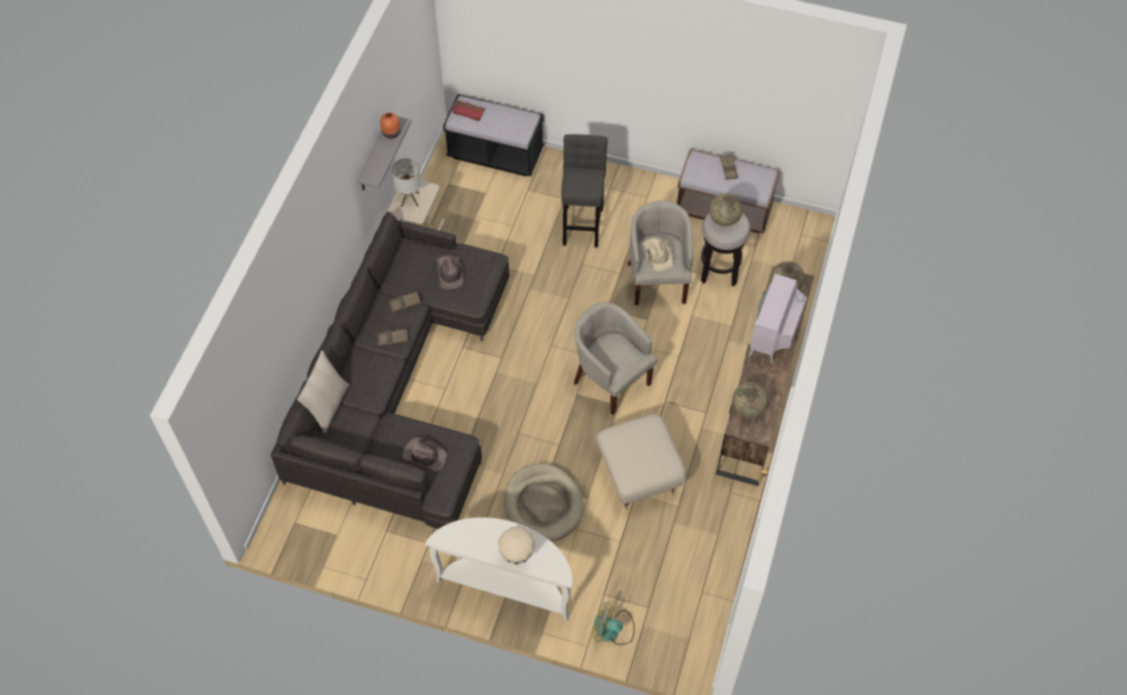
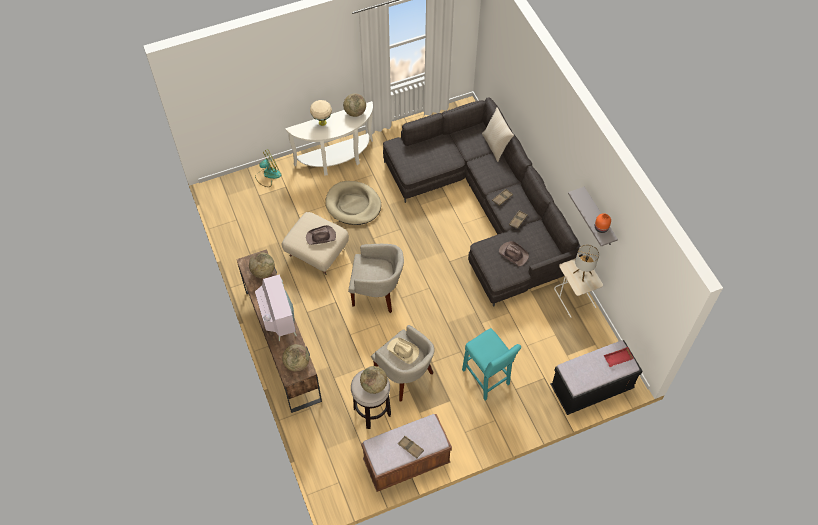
camera: 140 degrees right, 0 degrees up
(424, 455) = (423, 156): brown hat -> brown hat (321, 237)
(462, 542) = (355, 112): none -> globe
(582, 224) = (486, 379): grey stool -> turquoise stool

